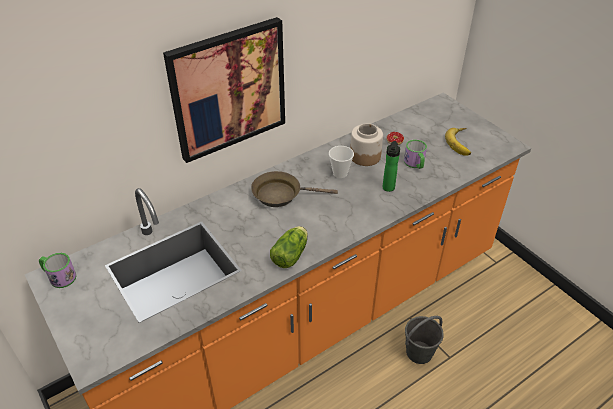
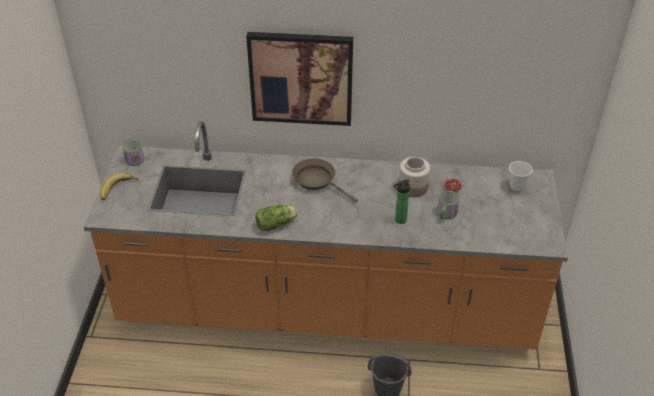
camera: 40 degrees right, 0 degrees up
(340, 173) = (377, 189): cup -> cup (516, 186)
(461, 143) = (507, 220): banana -> banana (119, 189)

